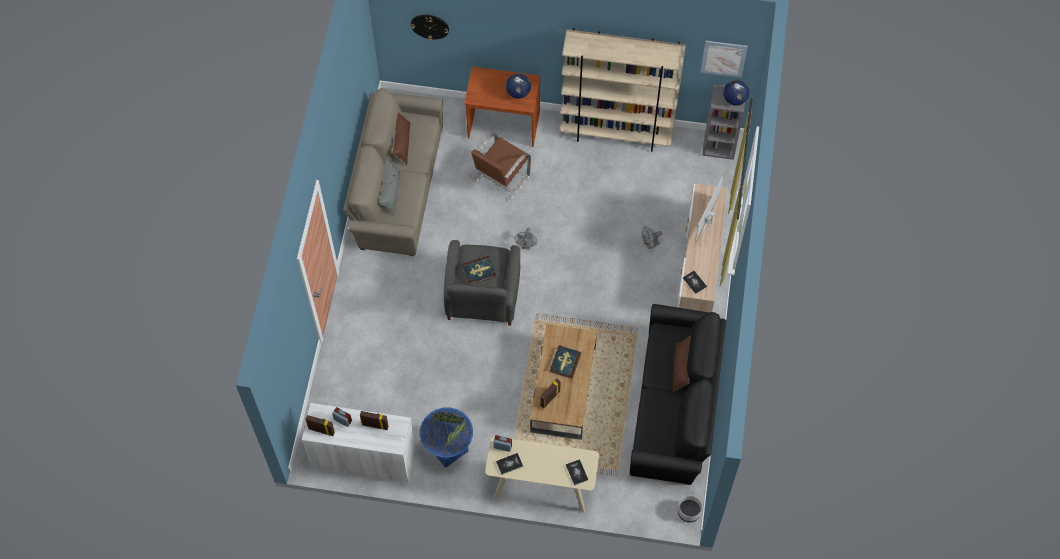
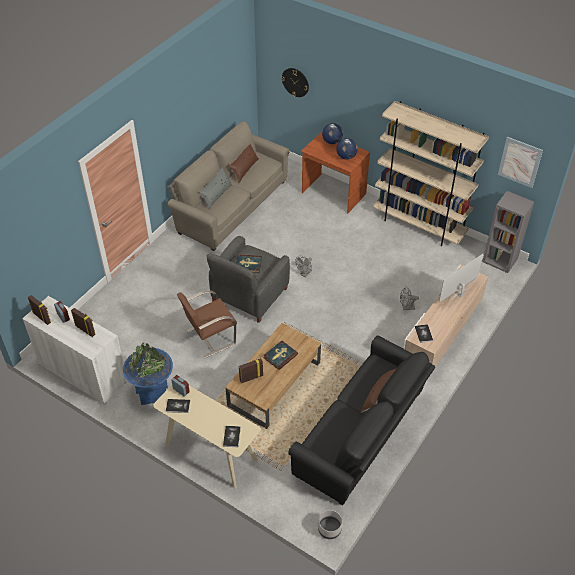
camera: 25 degrees right, 15 degrees down
(500, 179) = (311, 225): brown chair -> brown chair (209, 337)
(734, 99) = (520, 205): globe -> globe (332, 141)

